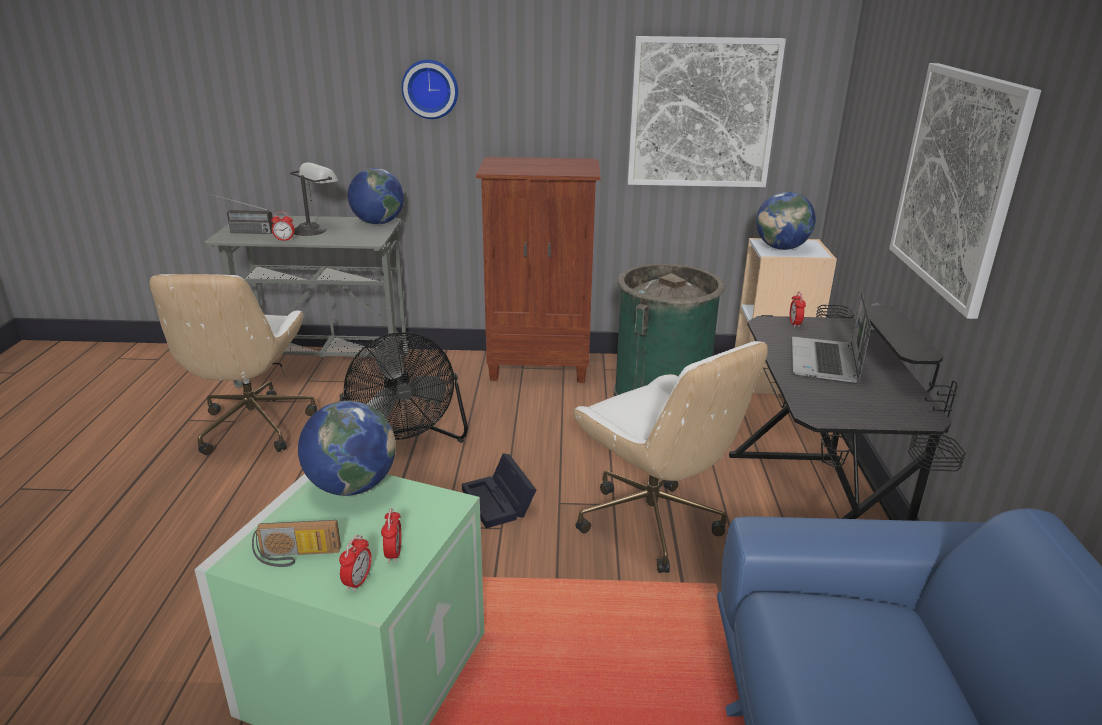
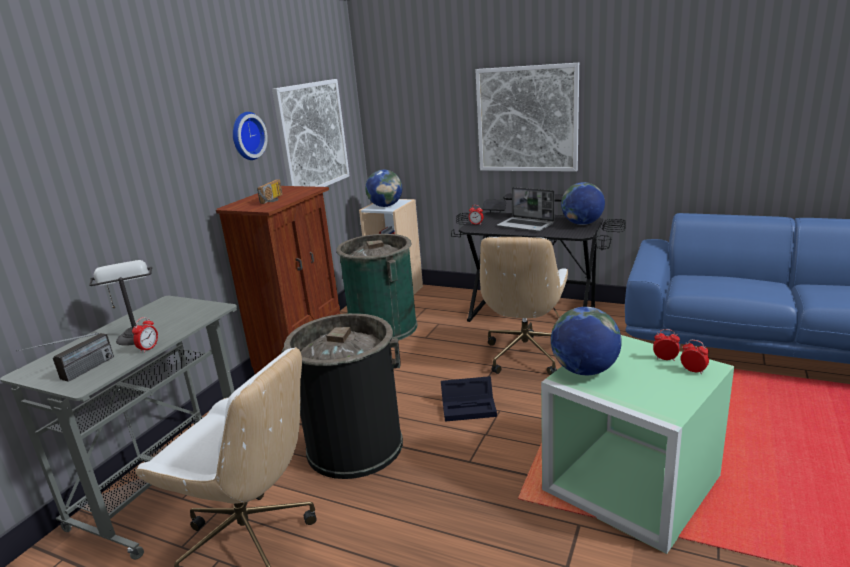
camera: 65 degrees left, 5 degrees down
(297, 557) = (666, 391): radio -> radio (274, 199)
(378, 223) = (166, 304): globe -> globe (582, 224)
(398, 442) = (354, 446): black fan -> black trash can
(430, 89) = (156, 162): wall clock -> wall clock (246, 136)
(653, 527) = (524, 357): white office chair -> white office chair turned 120 degrees clockwise

